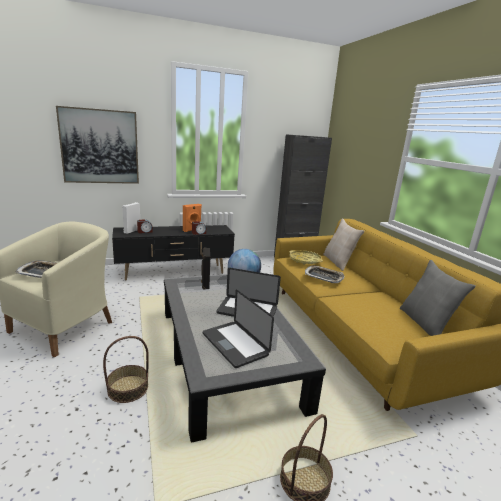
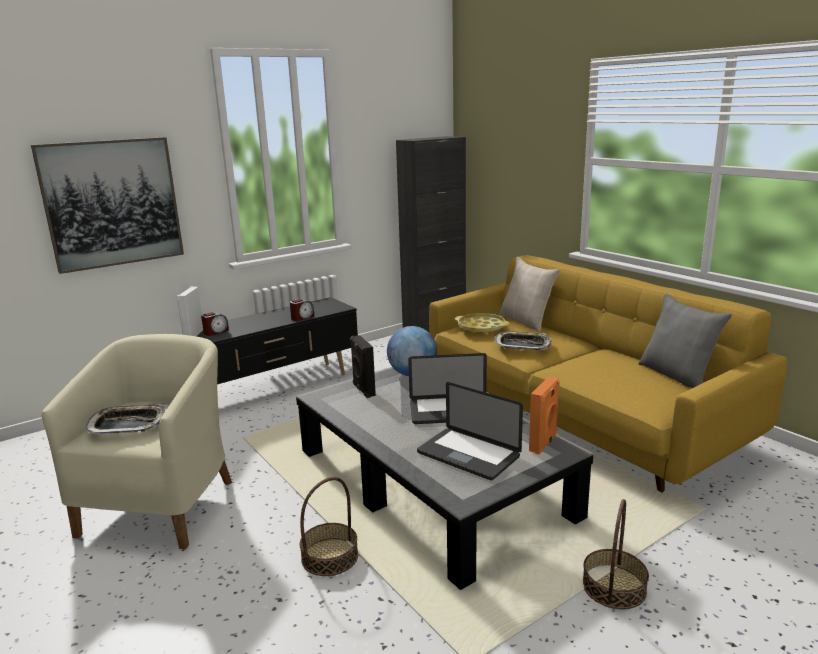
camera: 15 degrees left, 0 degrees up
(192, 230) = (288, 315): orange speaker -> orange speaker (544, 443)

